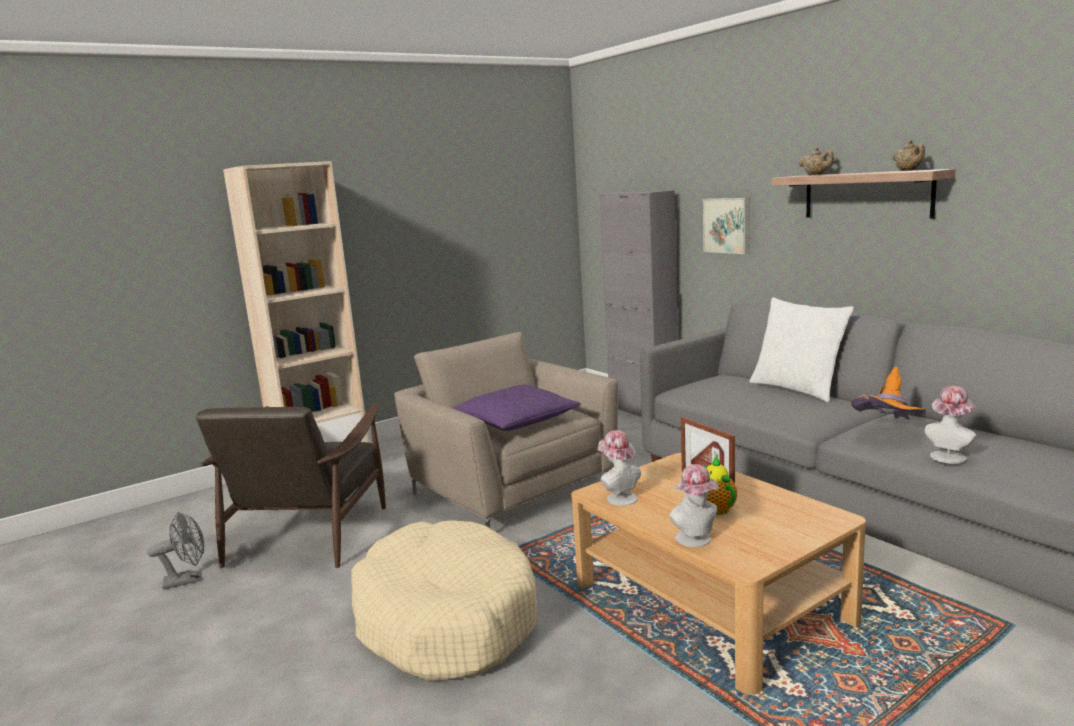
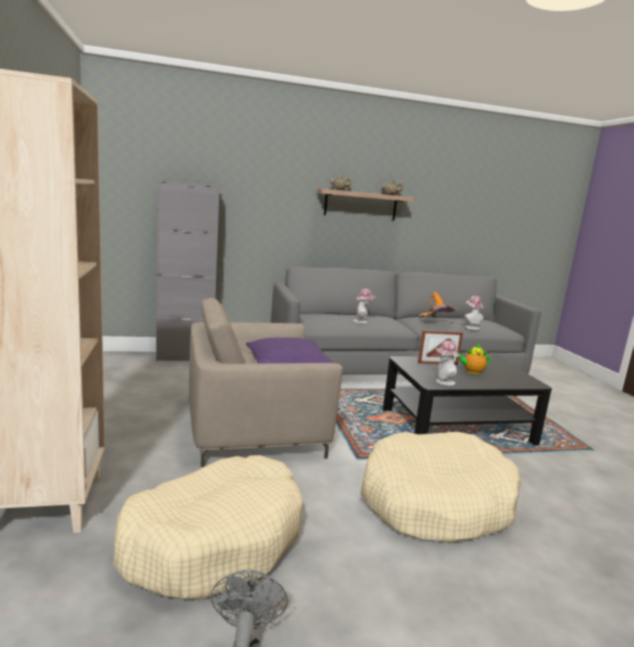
camera: 70 degrees left, 0 degrees up
(308, 532) = (214, 540): brown armchair -> beige dog bed
(696, 540) = (507, 384): hat -> hat (362, 321)
(710, 601) = (457, 425): beige coffee table -> black coffee table
(728, 225) = (263, 215): picture -> none
(797, 389) = (354, 314): white pillow -> none

